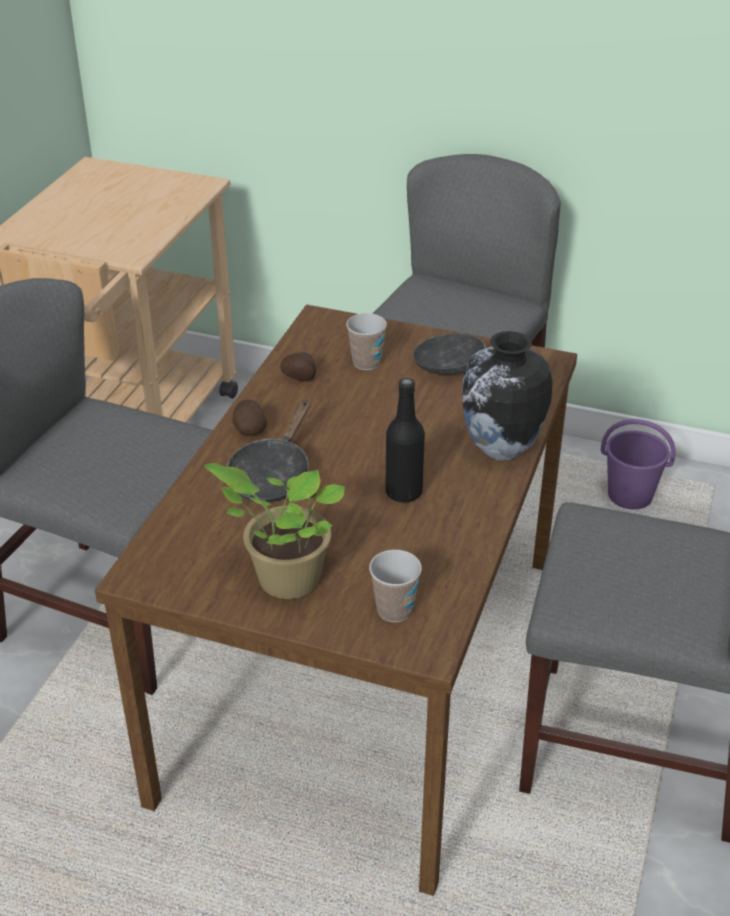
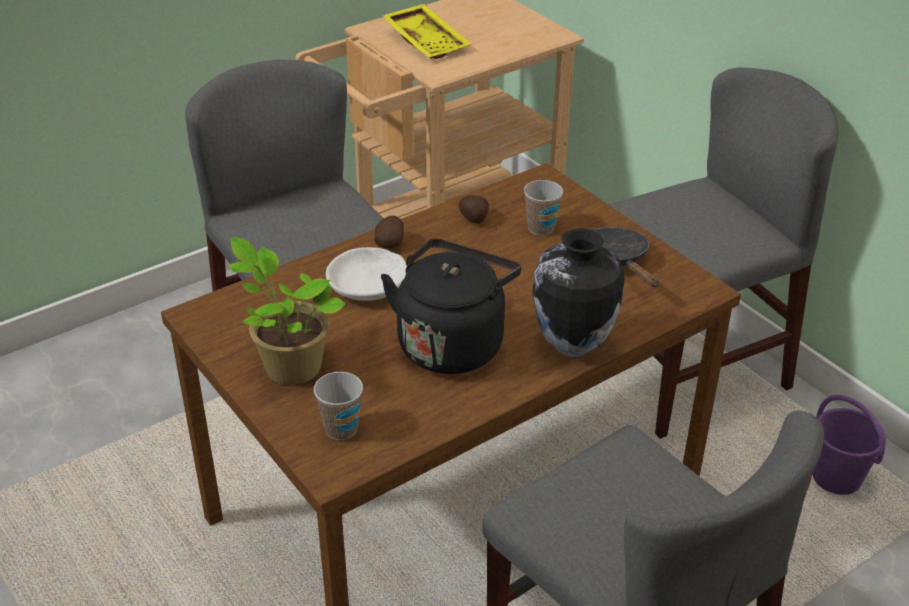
camera: 35 degrees right, 0 degrees up
(86, 227) = (427, 41): none -> yellow tray
(272, 475) = (368, 285): black frying pan -> white bowl
(404, 492) = (452, 343): black bottle -> black kettle

